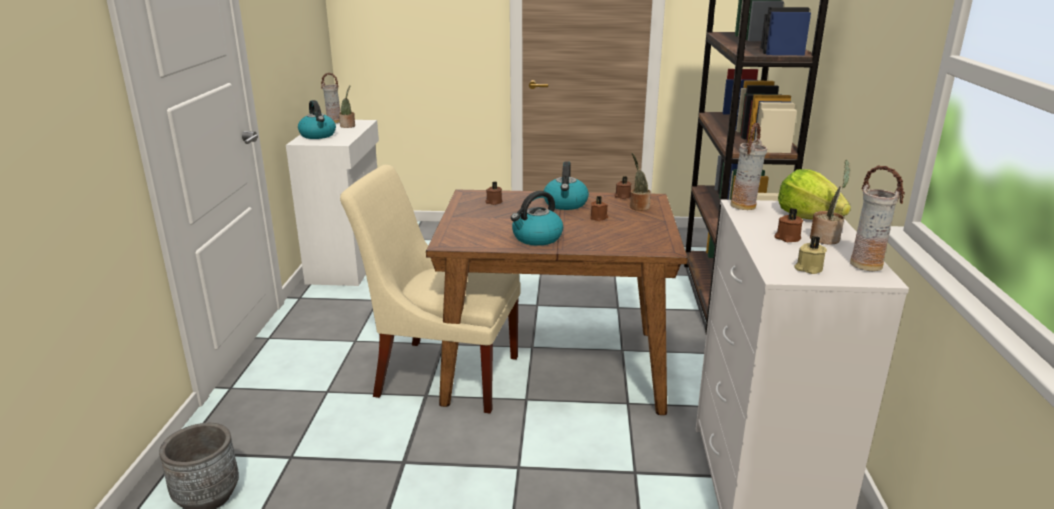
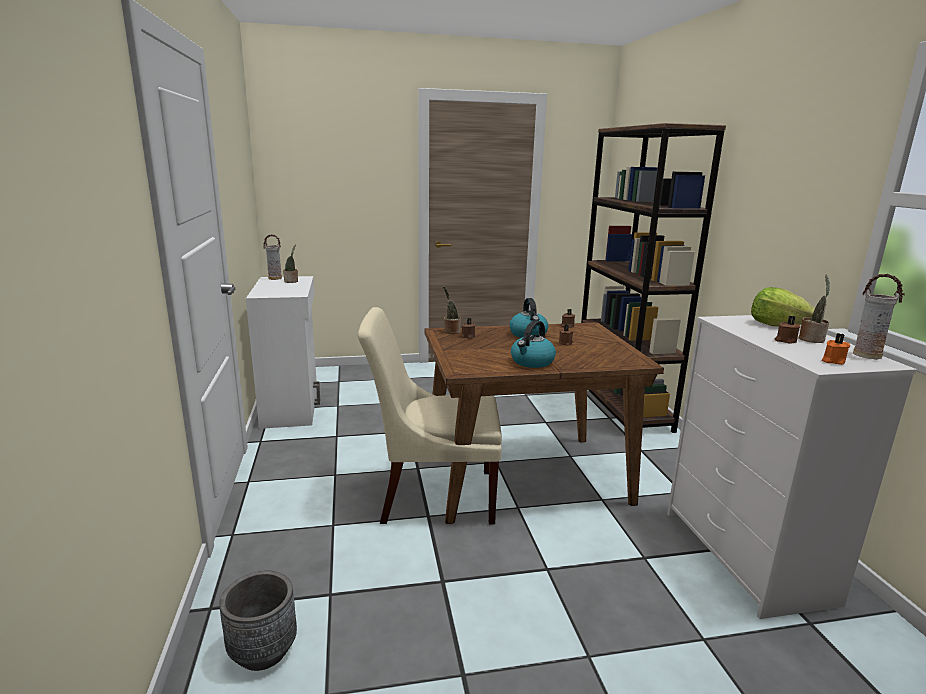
camera: 15 degrees left, 5 degrees down
(318, 135) = (270, 289): kettle -> none
(638, 207) = (587, 333): potted plant -> potted plant (451, 331)
(744, 206) = (722, 320): vase -> none
(808, 269) = (832, 361): beige candle -> orange candle

